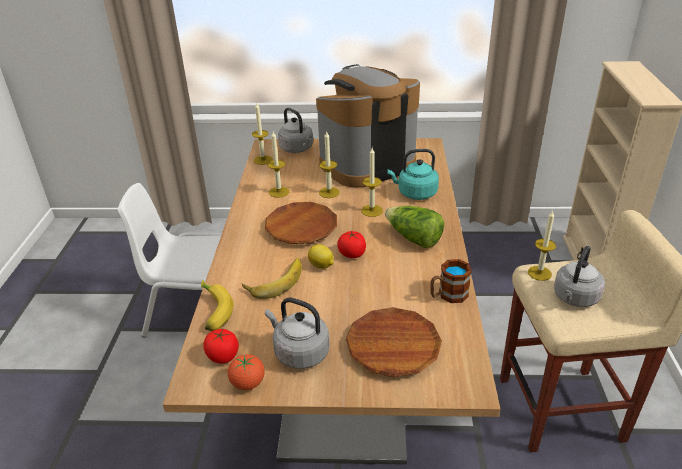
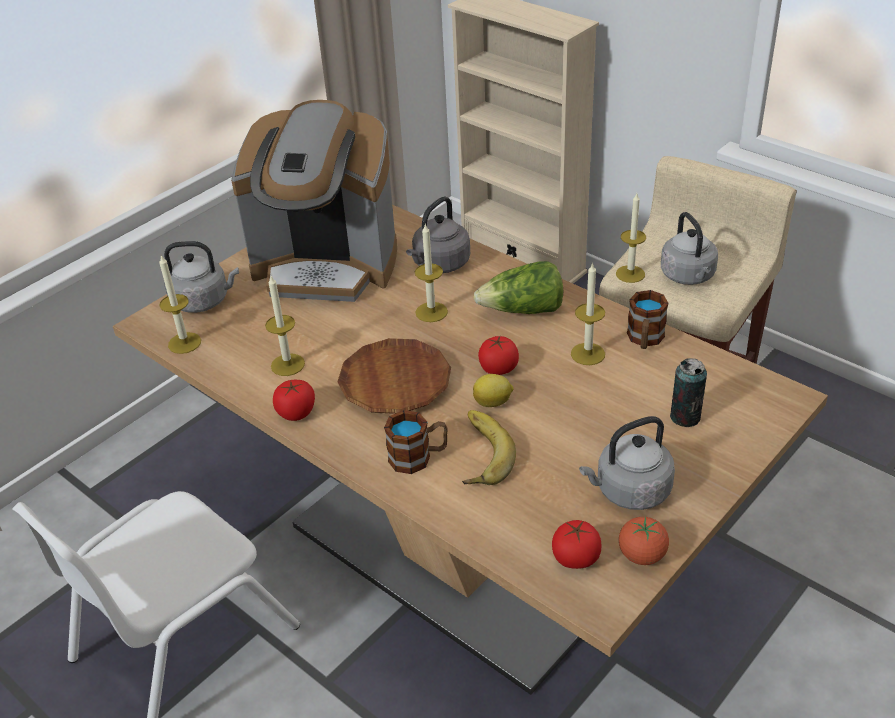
camera: 50 degrees left, 5 degrees up
(212, 311) = (480, 534): banana -> none
(247, 211) = (296, 412): none -> tomato
(251, 262) = (418, 457): none -> mug
(329, 192) = (348, 325): candle -> candle (588, 354)
(366, 164) = (327, 266): coffee machine -> coffee machine turned 90 degrees counterclockwise
(393, 346) = (685, 417): brown plate -> can
(415, 193) = (439, 264): turquoise kettle -> grey kettle

